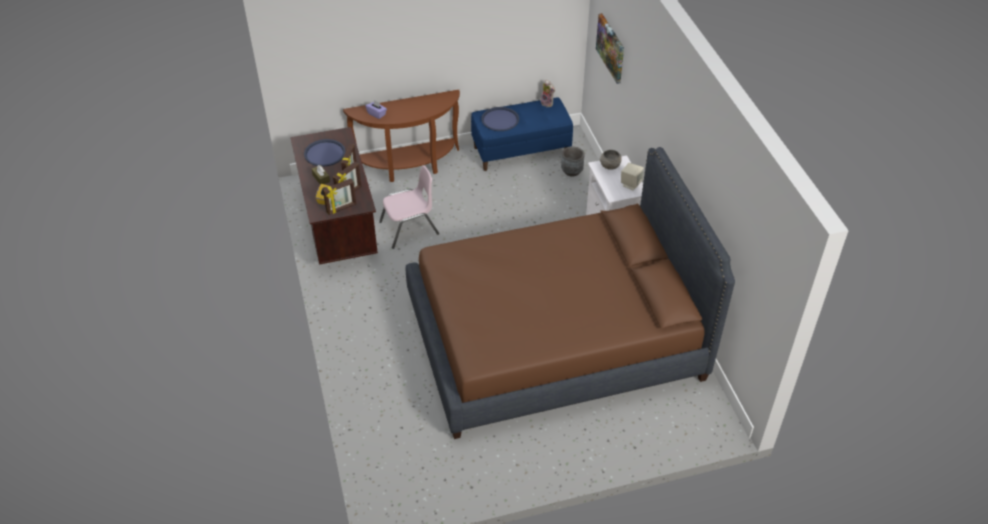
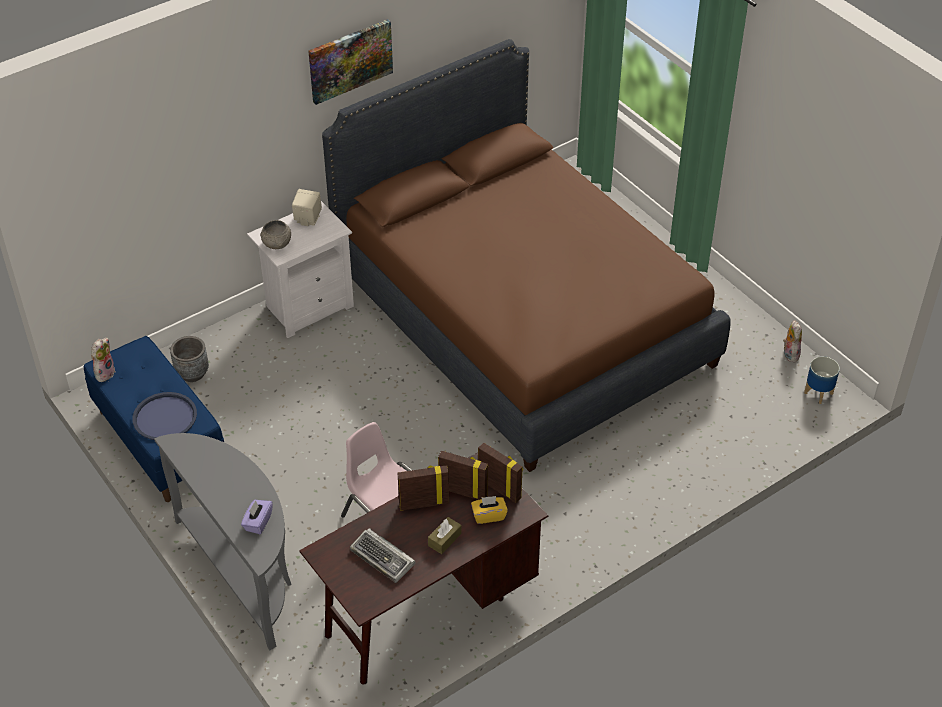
camera: 110 degrees left, 0 degrees up
(325, 153) = (383, 558): blue tray -> keyboard
(394, 495) = (818, 393): none -> planter
(409, 167) = (244, 571): brown console table -> grey console table
(444, 494) = (789, 354): none -> plush toy
(611, 48) = (128, 185): picture -> picture (350, 60)

